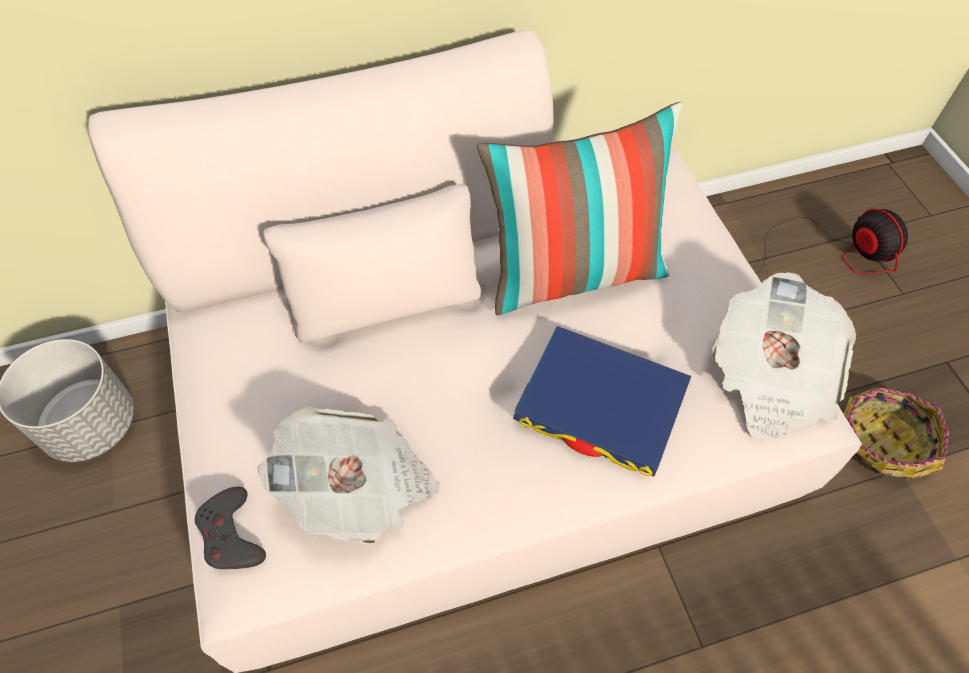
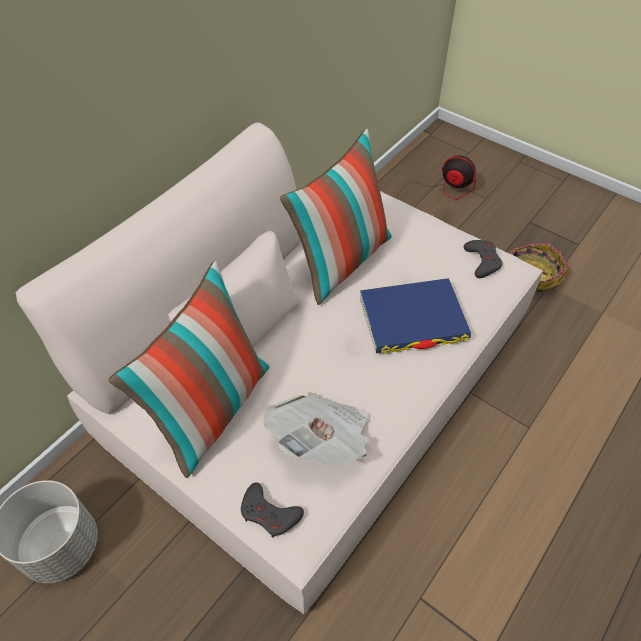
camera: 35 degrees left, 5 degrees down
(275, 370) = (211, 409): none -> pillow
(770, 379) = (482, 261): newspaper -> grey game controller

